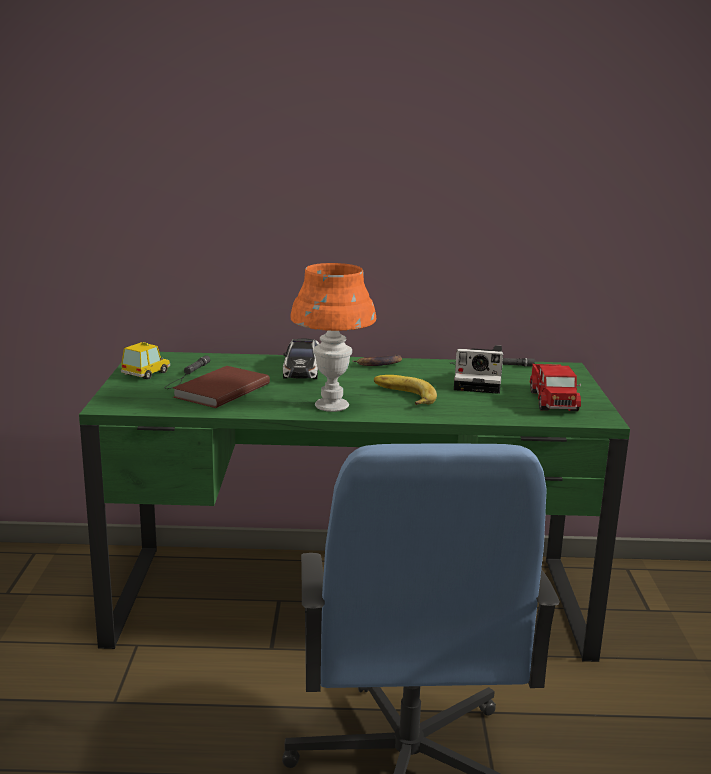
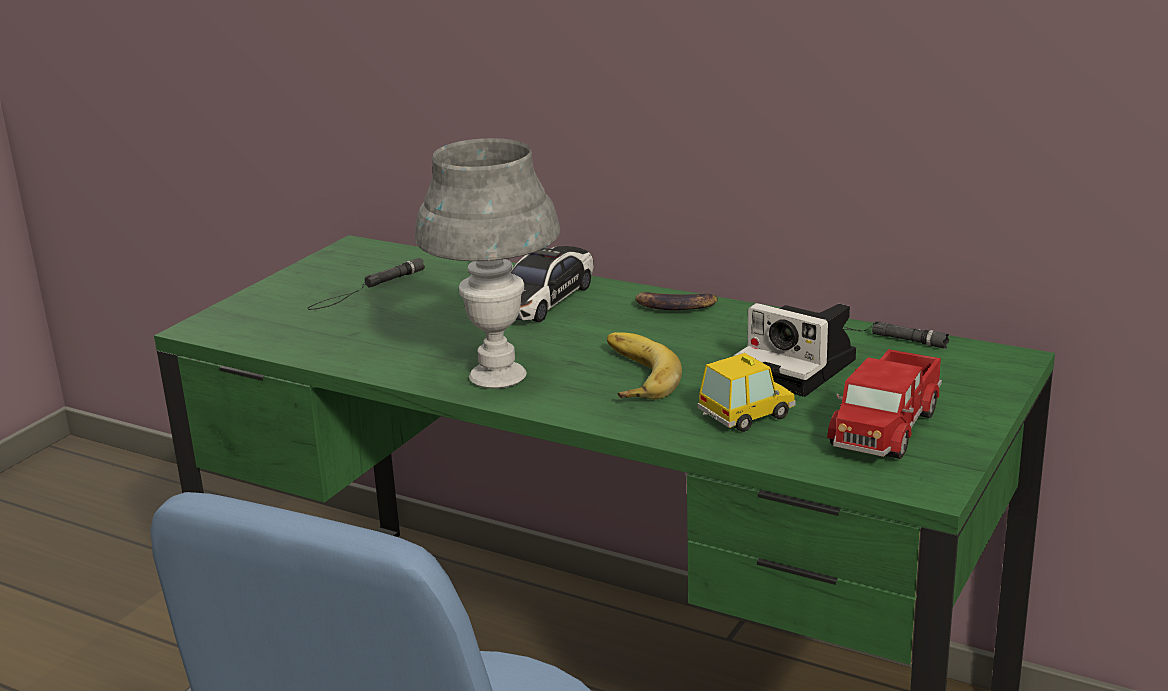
camera: 30 degrees right, 5 degrees up
(146, 373) = (318, 278): toy car -> toy car (747, 415)
(219, 390) = (376, 322): brown book -> none
(332, 406) = (498, 377): orange table lamp -> grey table lamp

